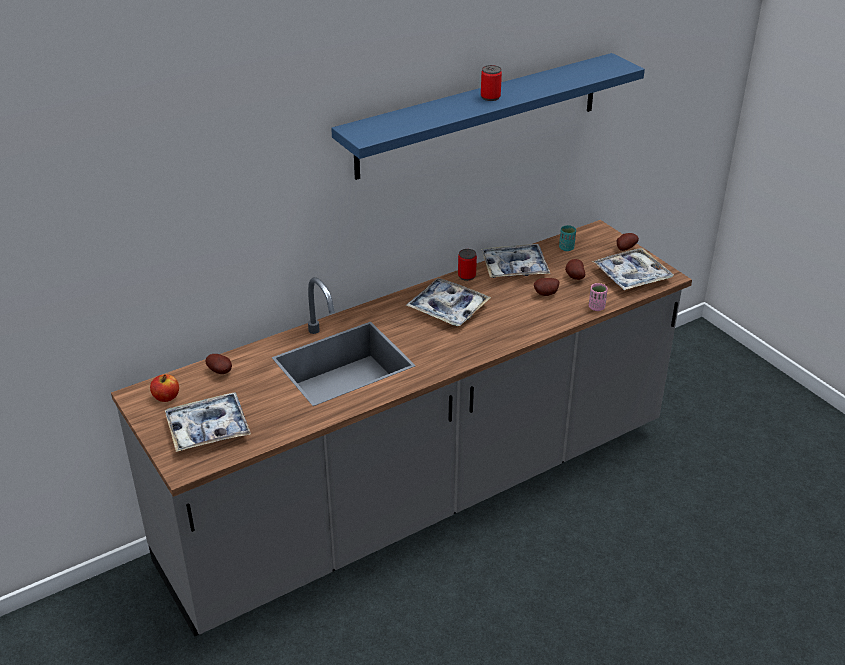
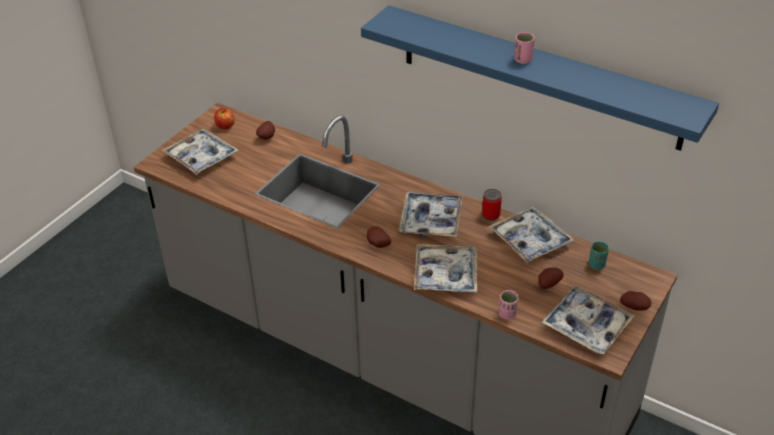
camera: 65 degrees right, 5 degrees up
(490, 97) = (522, 60): can -> pink cup
(527, 323) = (445, 274): none -> tray
(546, 295) = (502, 274): potato -> potato (377, 245)

